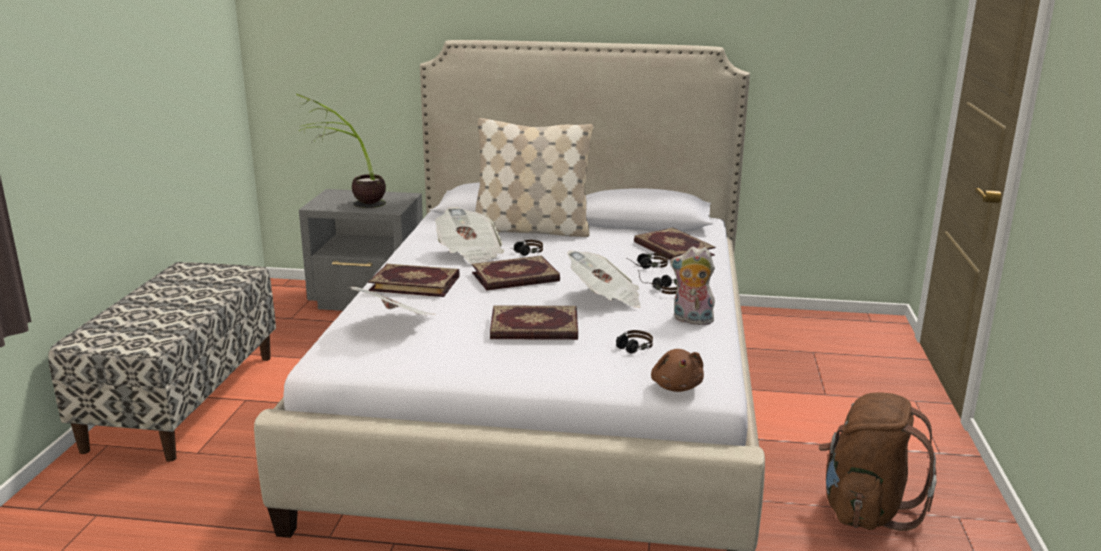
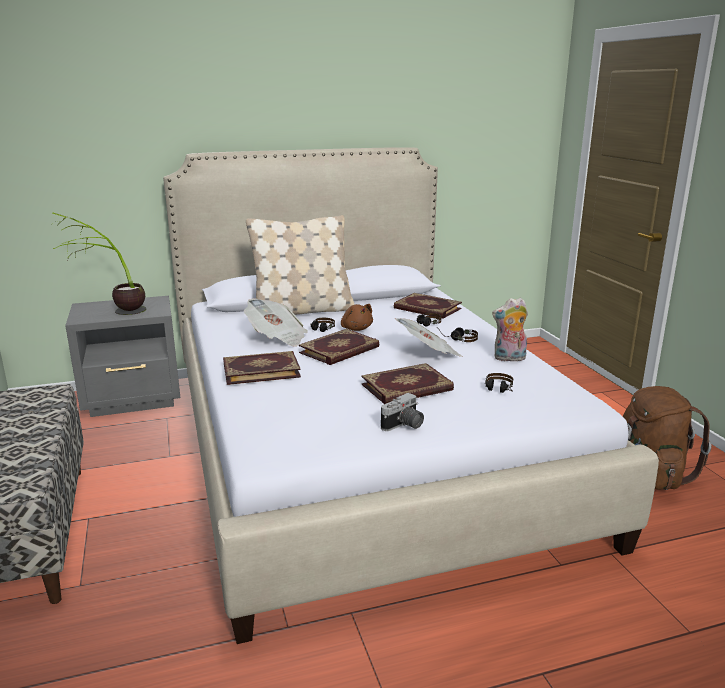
camera: 25 degrees left, 0 degrees up
(394, 322) = (288, 408): newspaper -> none
(483, 362) = (404, 426): none -> camera
(676, 386) = (566, 410): brown plush toy -> brown plush toy (356, 329)

